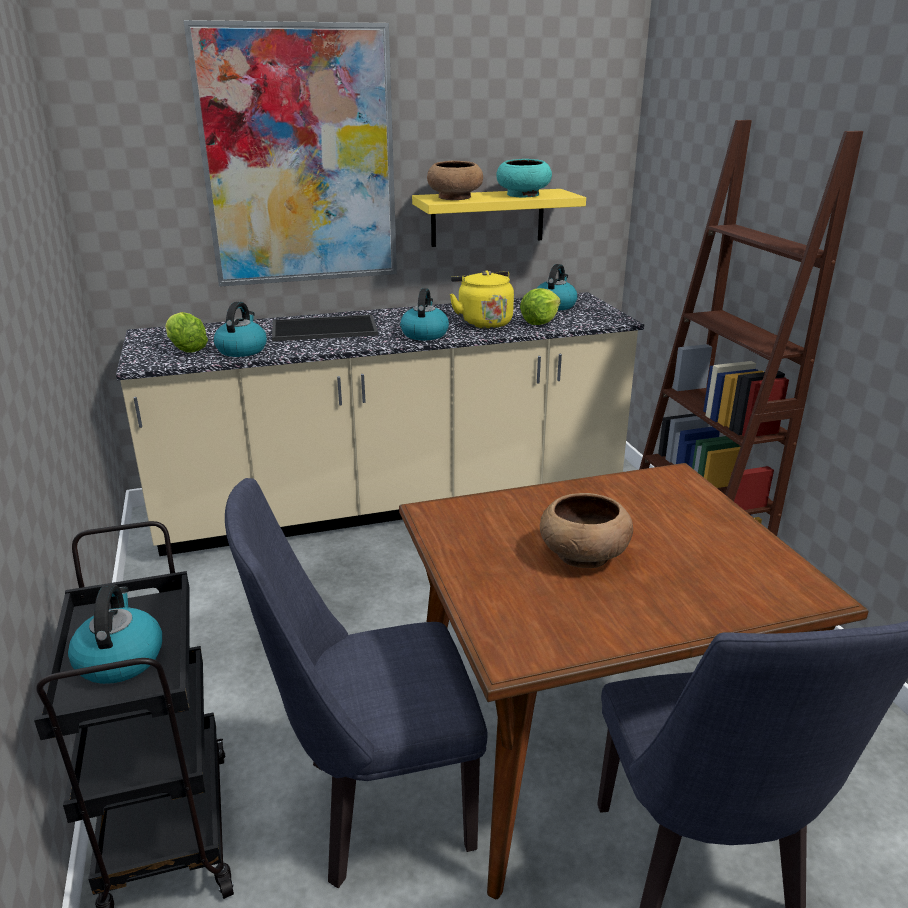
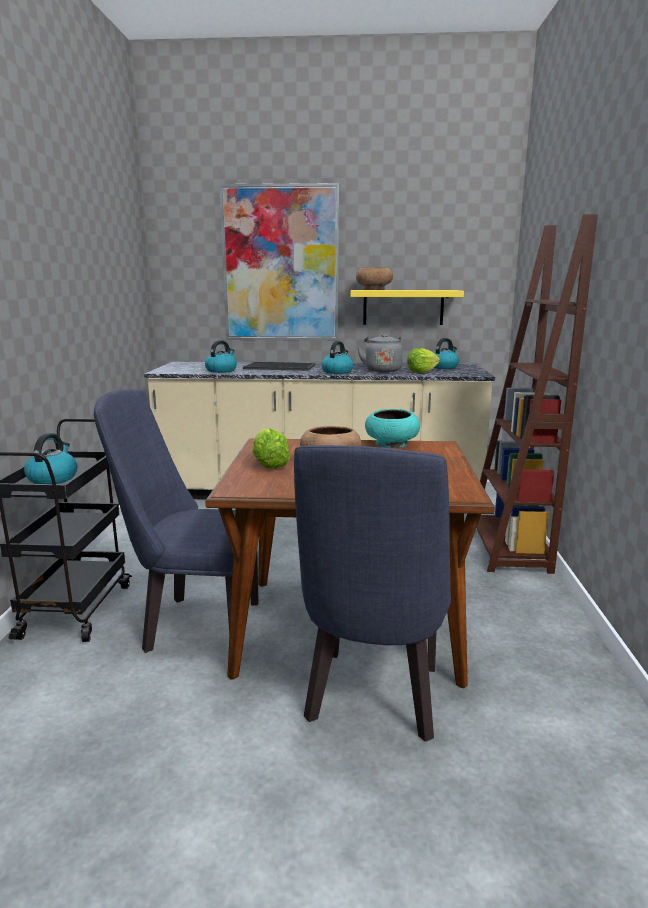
camera: 20 degrees right, 10 degrees down
(186, 349) = (192, 368): lettuce -> lettuce (269, 465)
(482, 322) = (382, 370): yellow kettle -> grey kettle
(523, 195) = (422, 290): turquoise bowl -> turquoise bowl (391, 444)

